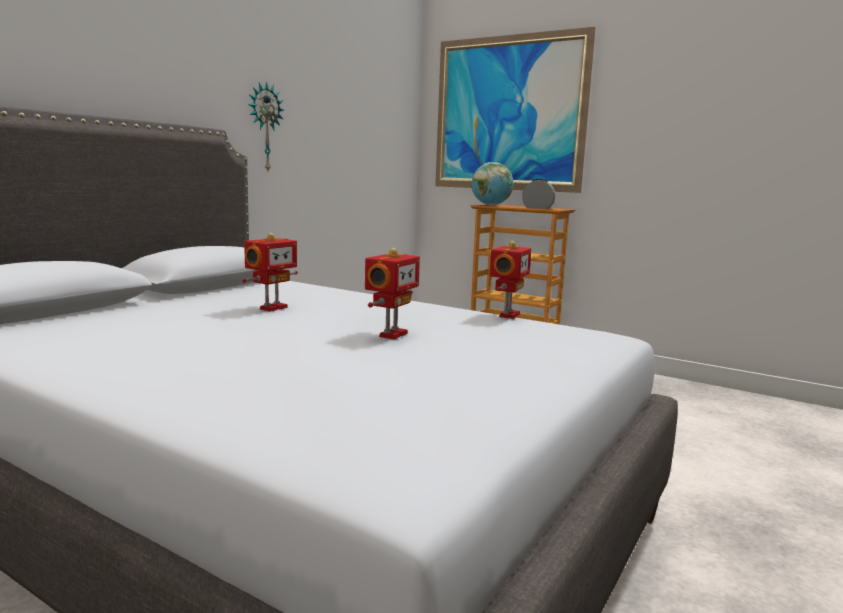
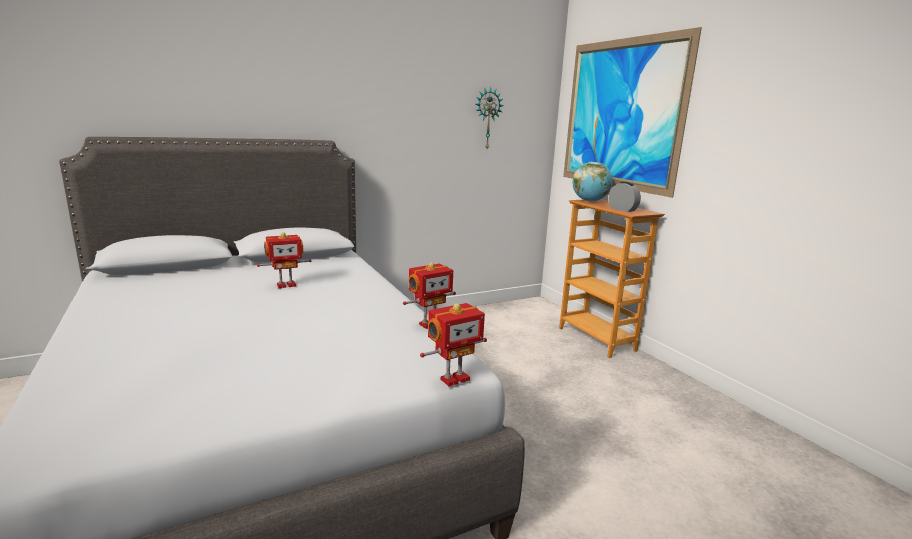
camera: 30 degrees right, 5 degrees up
(264, 127) = (380, 135): wall clock -> wall clock (487, 119)
(391, 335) = (302, 327): toy robot -> toy robot (454, 378)

